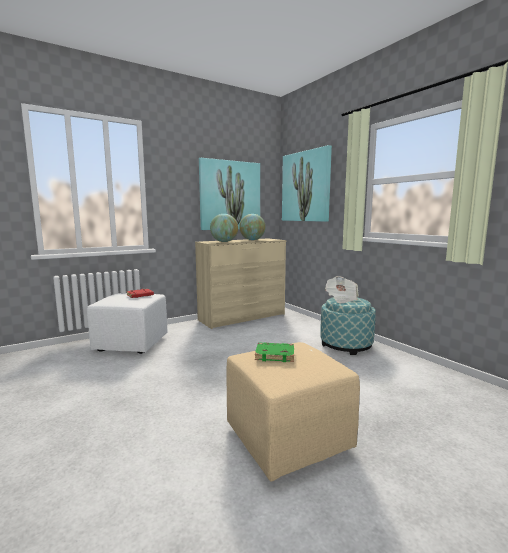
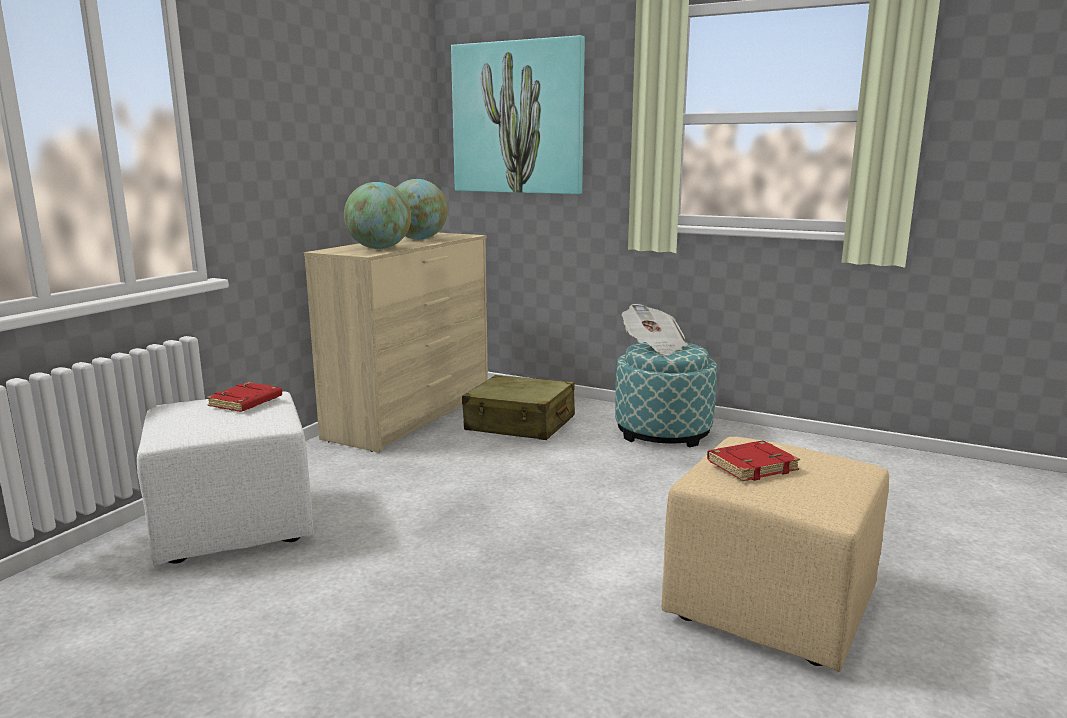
camera: 30 degrees left, 5 degrees up
(230, 195) = (357, 136): picture -> none
(275, 355) = (751, 466): green book -> red book
(282, 329) = (520, 424): none -> beige suitcase

